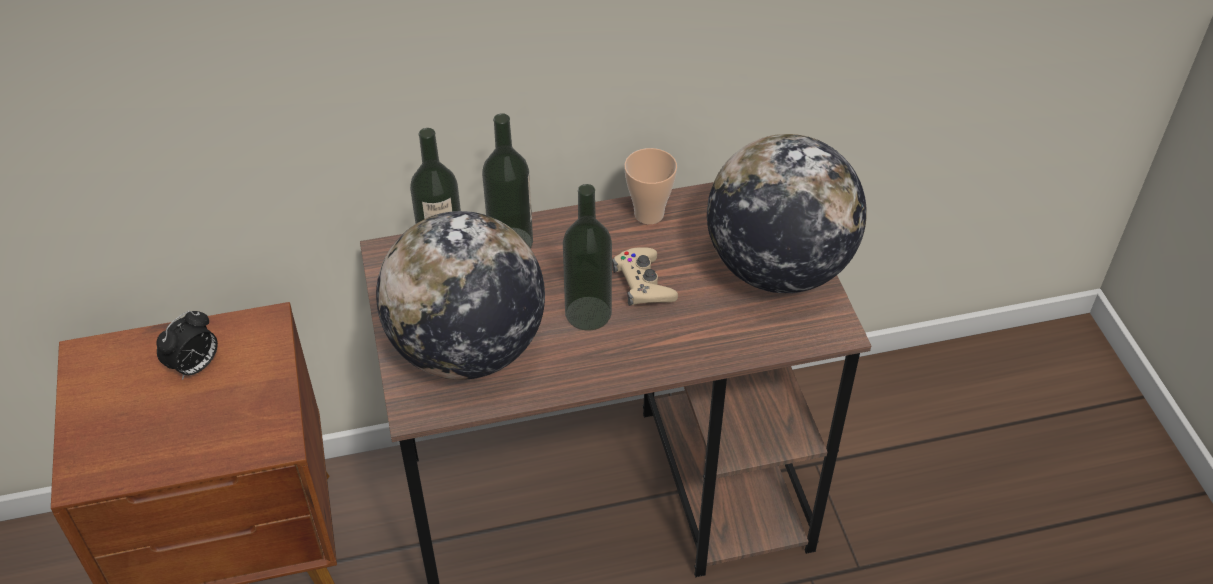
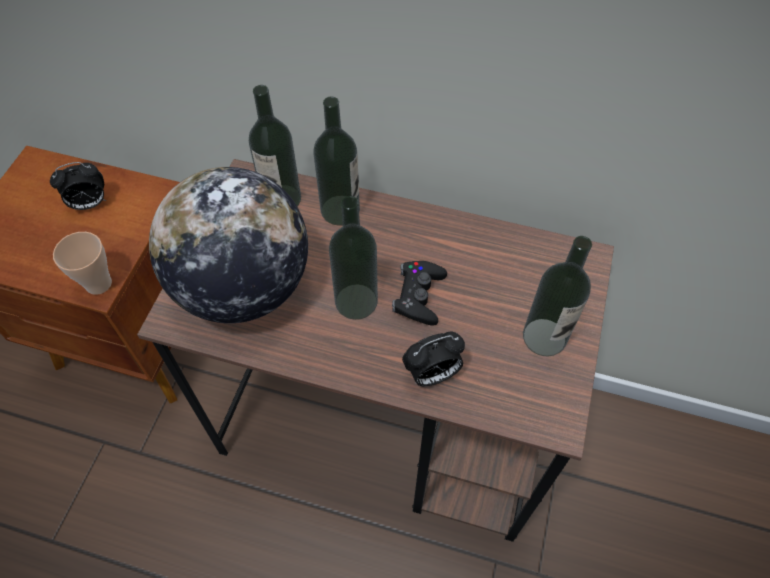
camera: 30 degrees right, 10 degrees up
(643, 283) = (419, 296): beige game controller -> black game controller
(649, 214) = (466, 235): cup -> cup (98, 283)
(702, 341) = (432, 374): none -> alarm clock
(778, 268) = (544, 337): globe -> bottle

